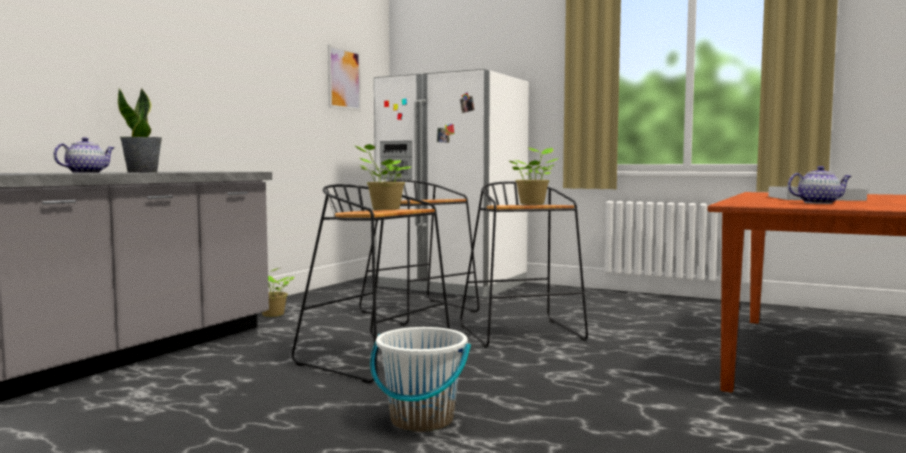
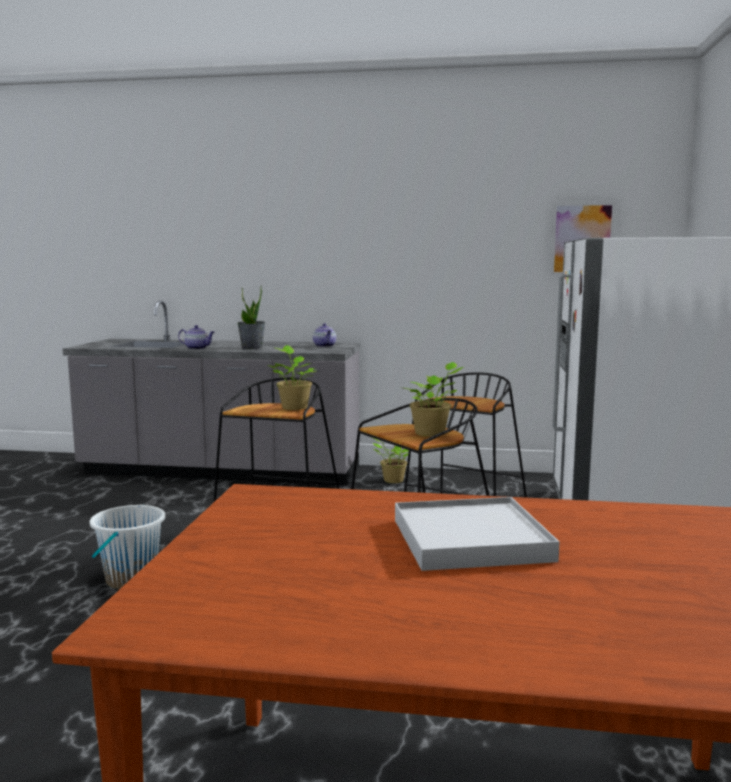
camera: 70 degrees right, 5 degrees up
(819, 203) = (303, 533): teapot -> teapot (325, 346)

